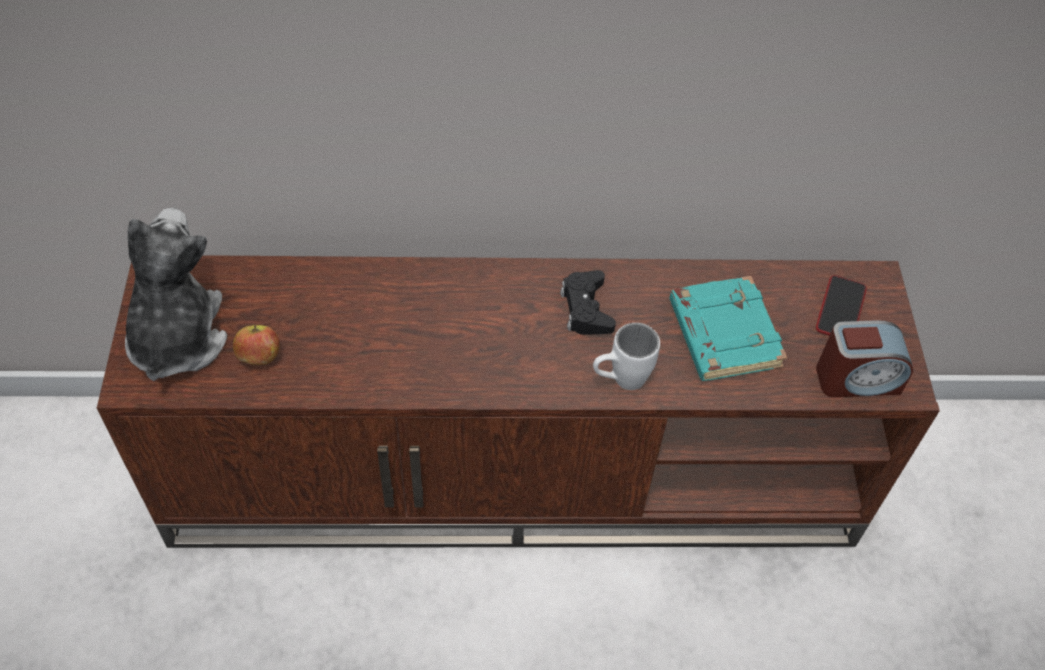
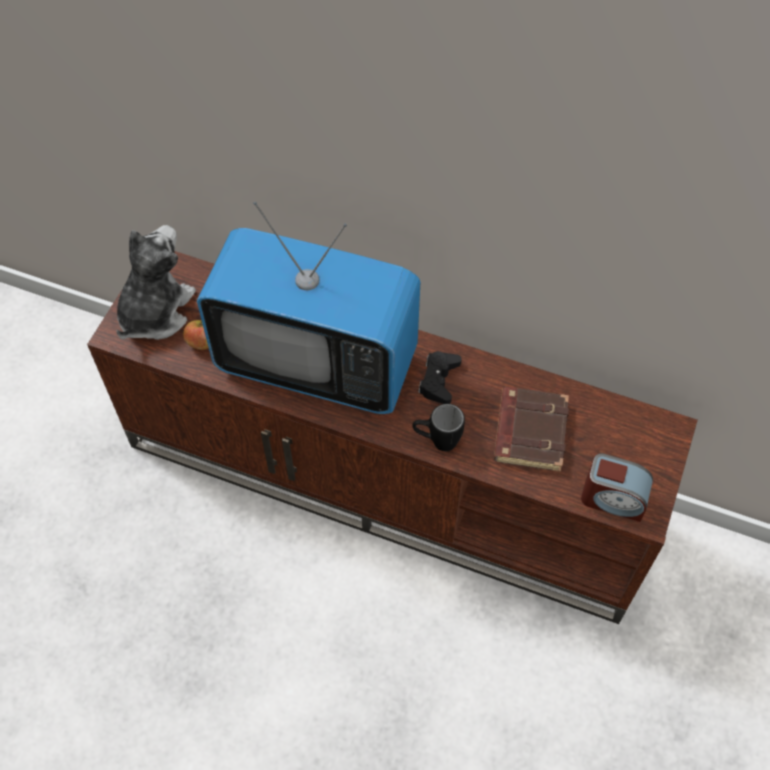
camera: 25 degrees right, 5 degrees up
(424, 334) = (317, 362): none -> television
(620, 381) = (436, 441): white mug -> black mug
(722, 333) = (529, 431): turquoise book -> brown book
(840, 309) = (630, 442): phone -> none

